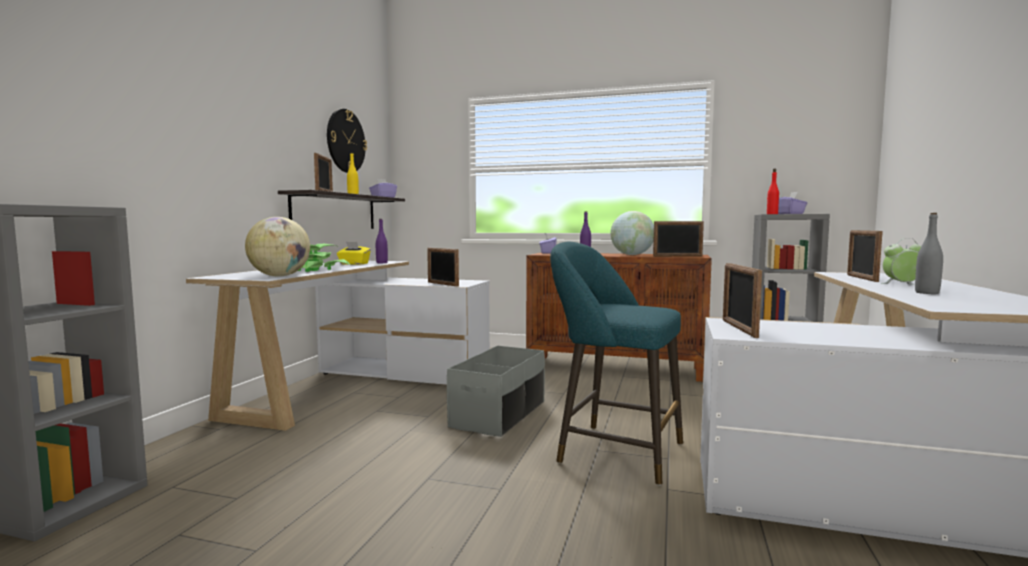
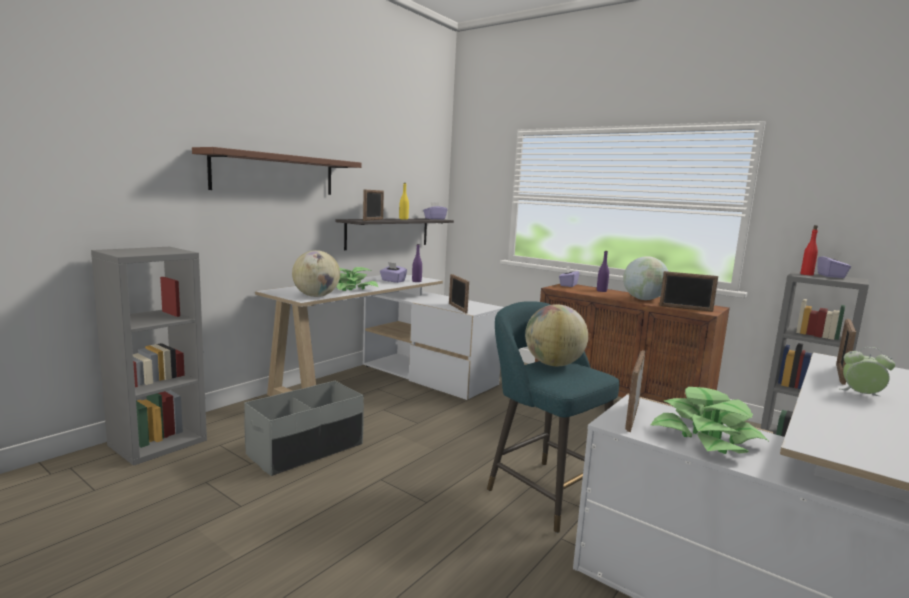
camera: 20 degrees right, 5 degrees up
(203, 125) = (275, 174): none -> brown shelf
(345, 141) = (403, 171): wall clock -> none
(354, 264) = (393, 281): yellow tissue box -> purple tissue box
(499, 414) = (475, 433): grey storage box -> grey storage box (306, 449)
(611, 305) = (553, 364): none -> globe
(823, 333) = (706, 438): none -> potted plant
(927, 293) = (854, 415): grey bottle -> none

